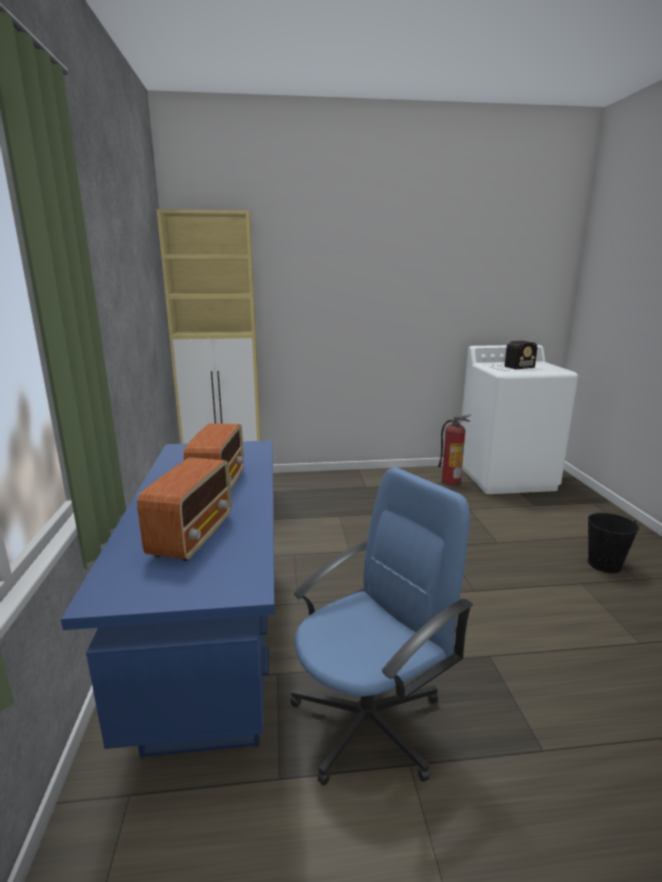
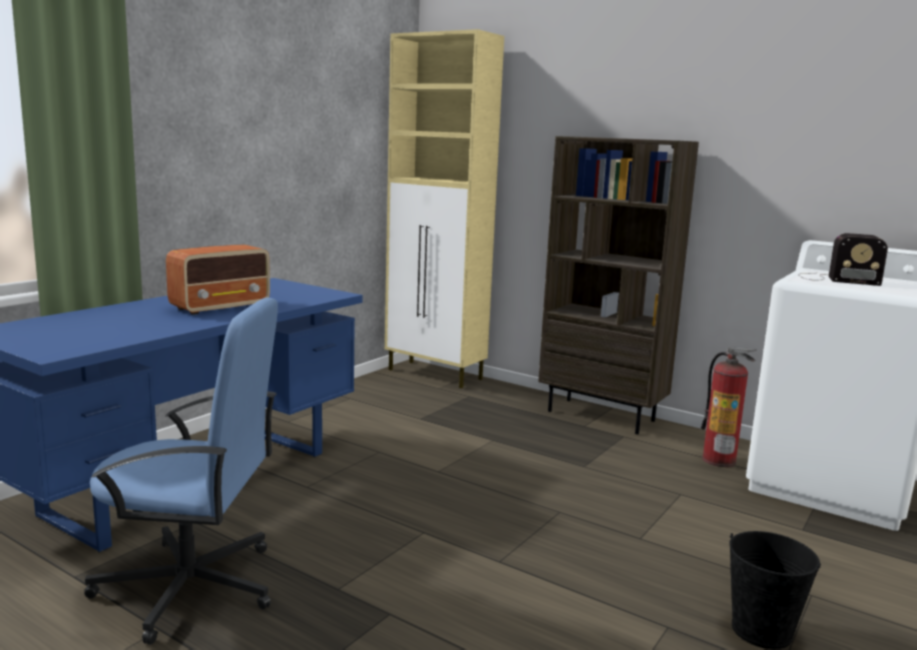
camera: 40 degrees right, 5 degrees down
(193, 535) = (114, 323): radio -> none
(363, 476) = (602, 416): none -> brown bookcase

